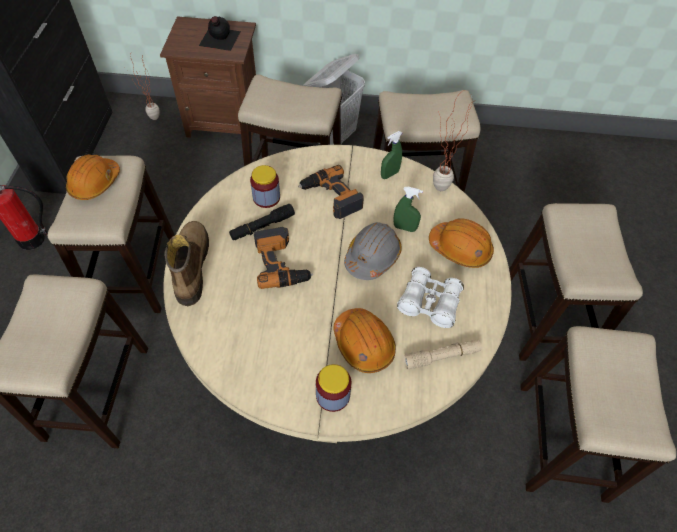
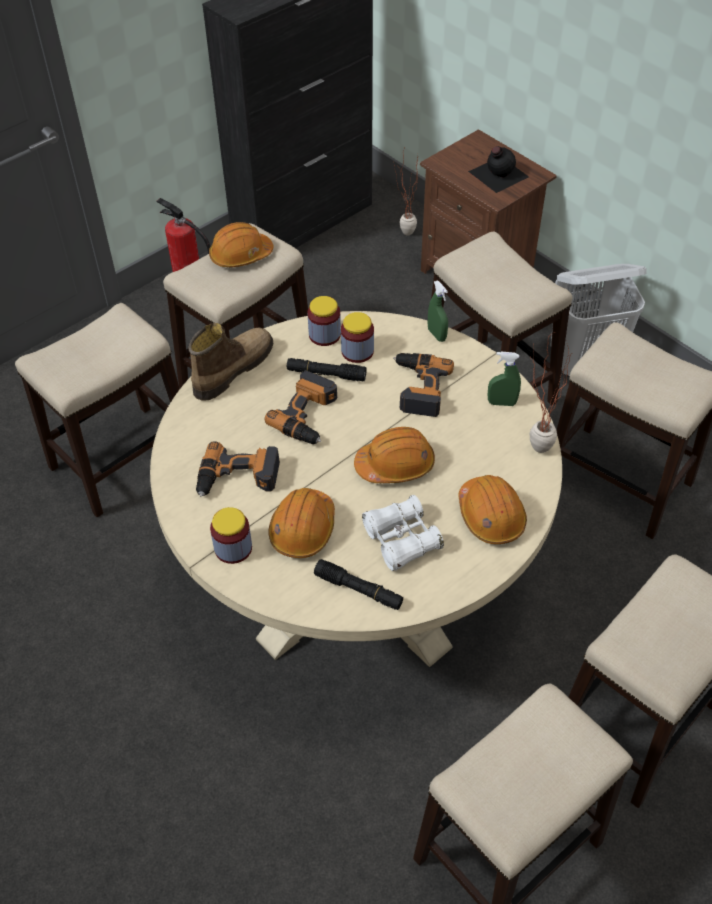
camera: 45 degrees right, 5 degrees down
(232, 200) = (324, 335): none -> jar
(281, 342) = (238, 478): none -> power drill
(372, 256) = (395, 465): grey hard hat -> orange hard hat
(404, 228) = (457, 461): green spray bottle -> green spray bottle (436, 335)
(441, 357) = (358, 590): beige flashlight -> black flashlight

